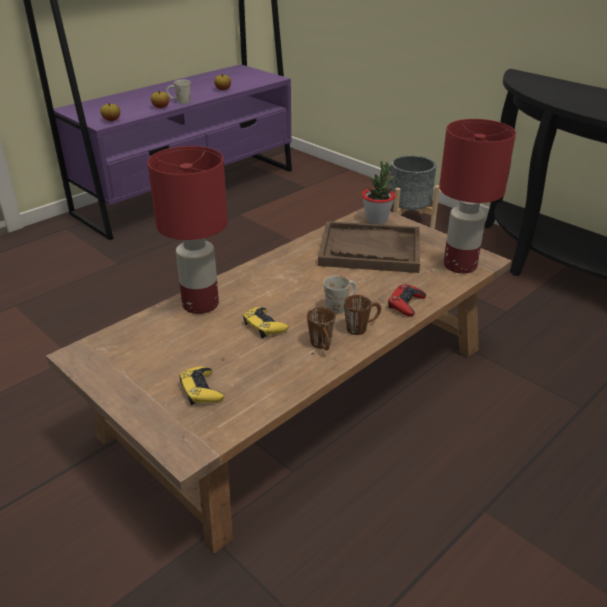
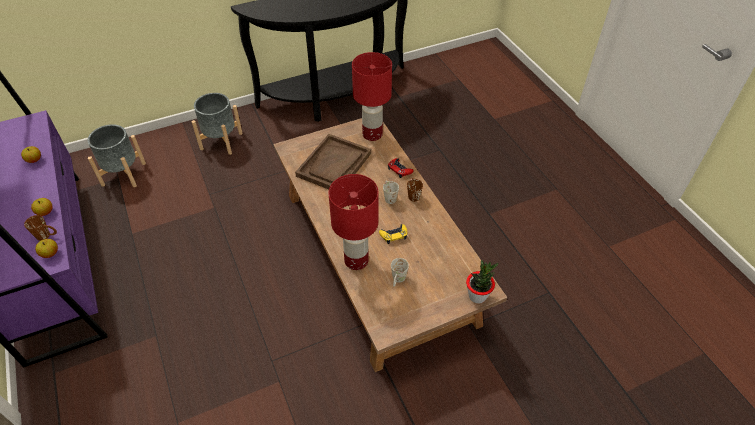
camera: 70 degrees left, 15 degrees up
(179, 102) = (42, 196): white mug -> white mug (397, 281)
(201, 390) = (442, 276): yellow game controller -> none
(313, 187) = (123, 174): none -> grey planter
(322, 346) = (423, 215): brown mug -> brown mug (47, 236)
(377, 220) = (298, 149): potted plant -> potted plant (477, 296)

